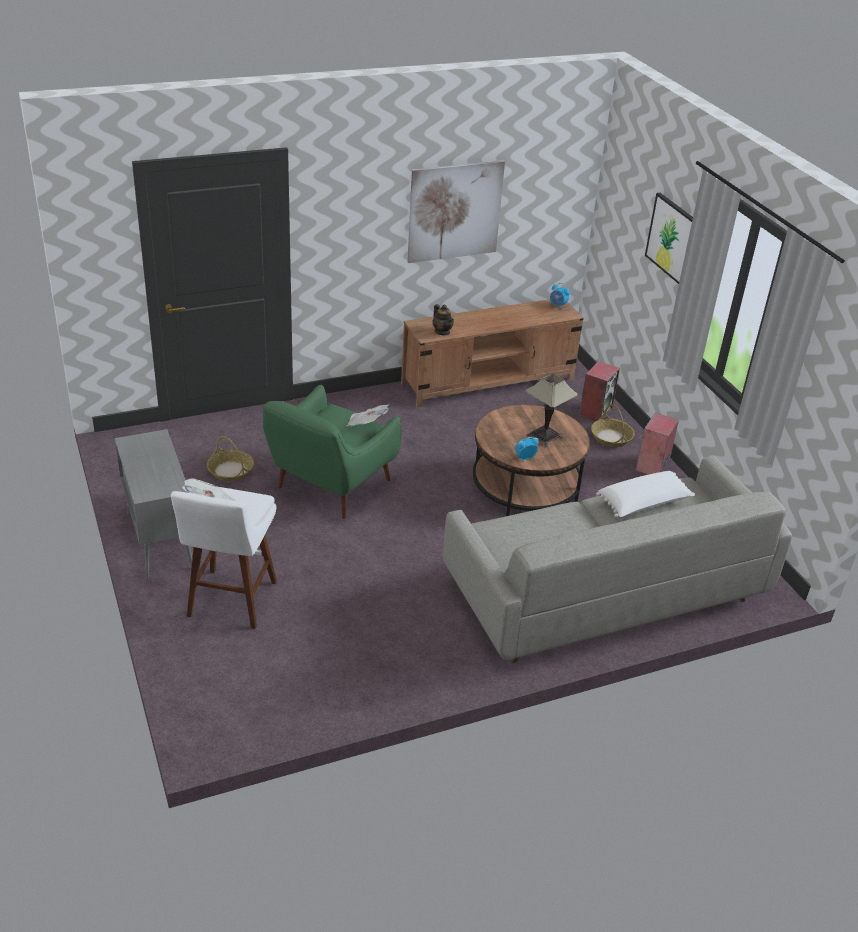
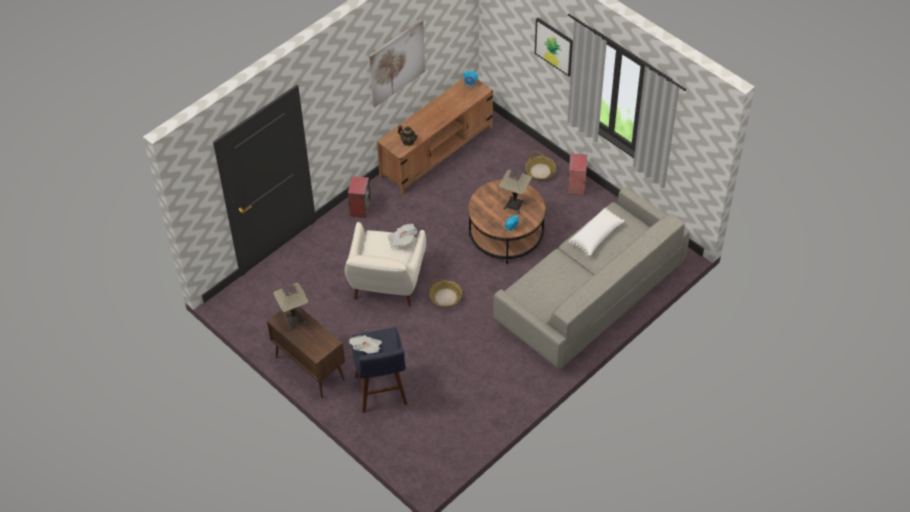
camera: 20 degrees left, 15 degrees up
(150, 448) = (294, 320): none -> table lamp
(159, 540) = (309, 368): grey cabinet -> brown cabinet
(230, 471) = (315, 298): basket -> basket (445, 297)
(230, 603) = (381, 393): white stool -> blue stool
(330, 487) = (386, 285): green armchair -> white armchair
(595, 411) = (520, 151): speaker -> speaker (360, 208)

